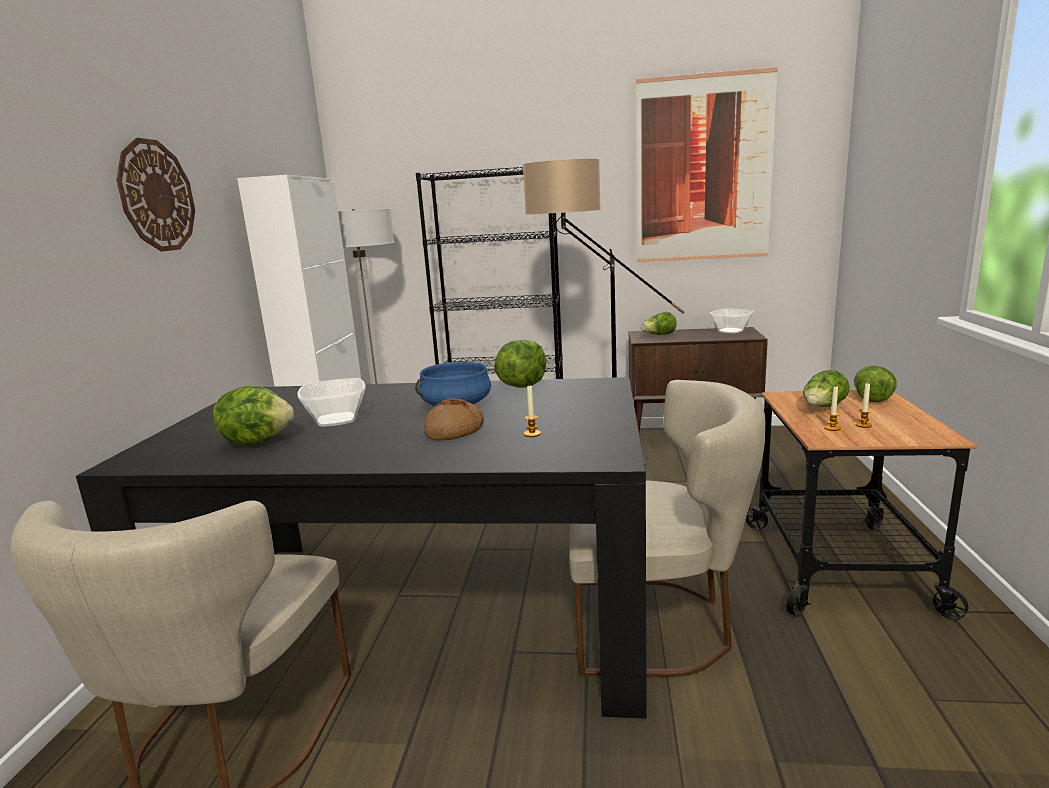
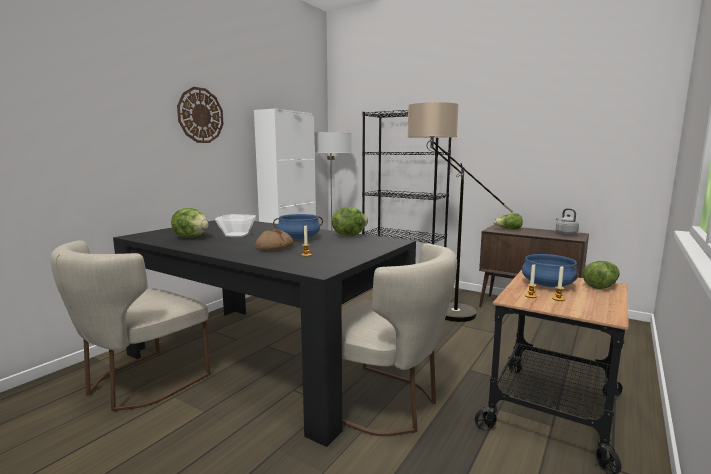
camera: 25 degrees right, 5 degrees down
(703, 169) = (558, 114): picture -> none
(730, 331) = (565, 233): bowl -> grey kettle
(823, 408) = (548, 284): lettuce -> blue cooking pot

